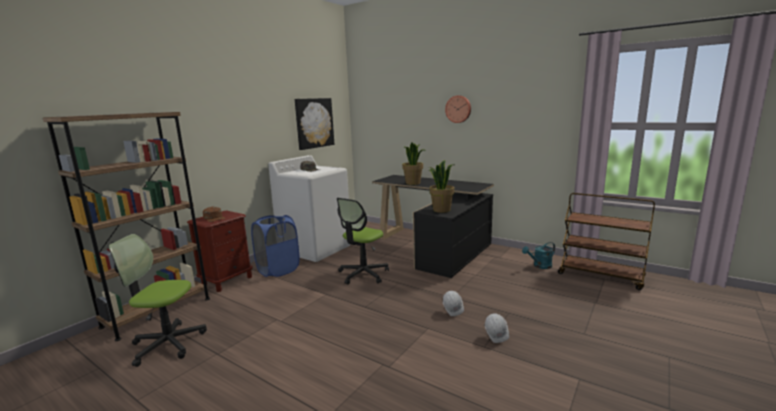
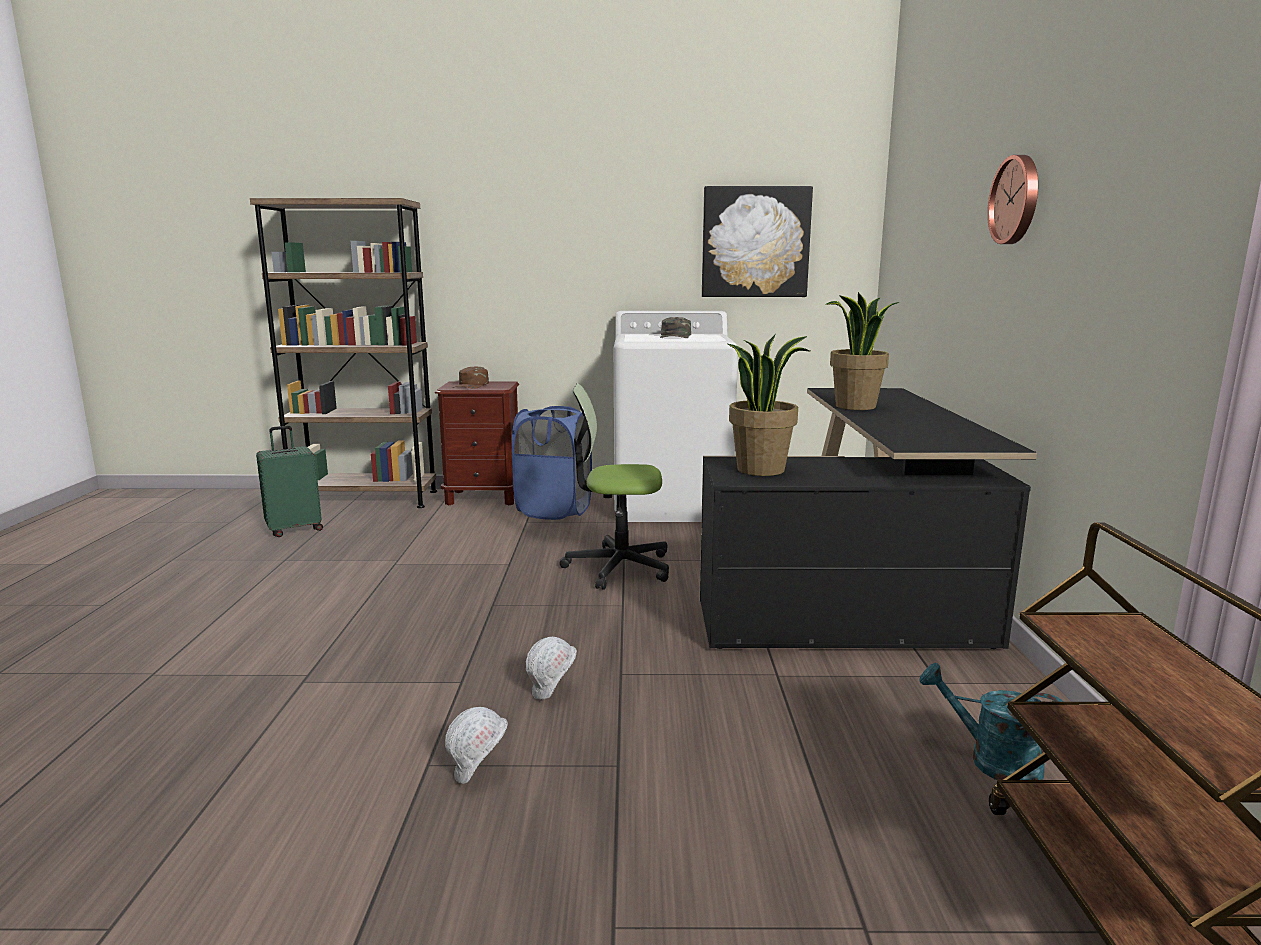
camera: 55 degrees right, 0 degrees up
(168, 344) = (294, 529): office chair -> green suitcase

